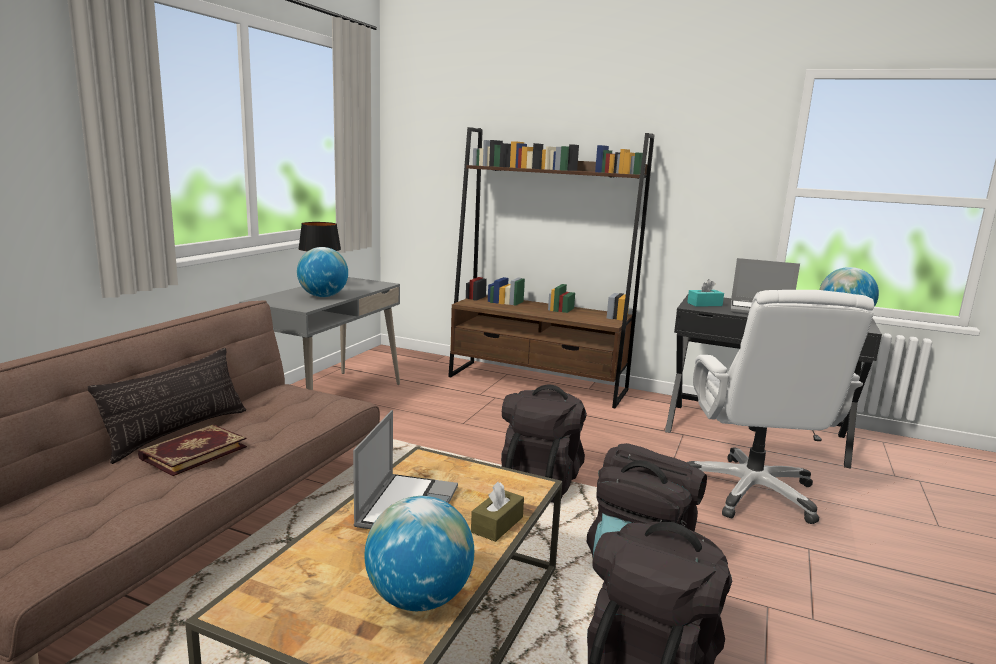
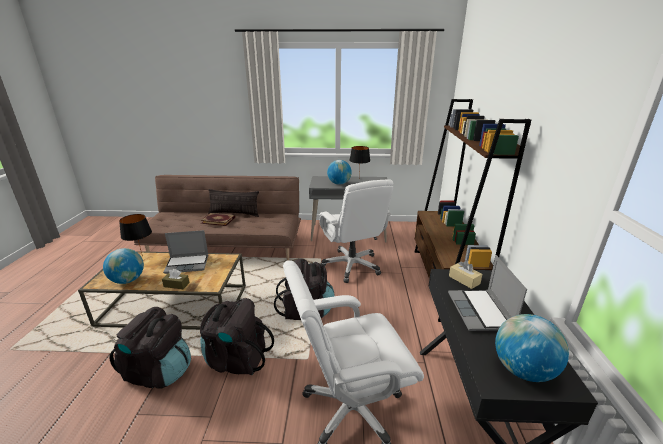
camera: 70 degrees right, 10 degrees up
(279, 576) = (142, 256): none -> black table lamp
(442, 422) = (352, 266): none -> white office chair
(704, 304) = (464, 280): turquoise tissue box -> beige tissue box

